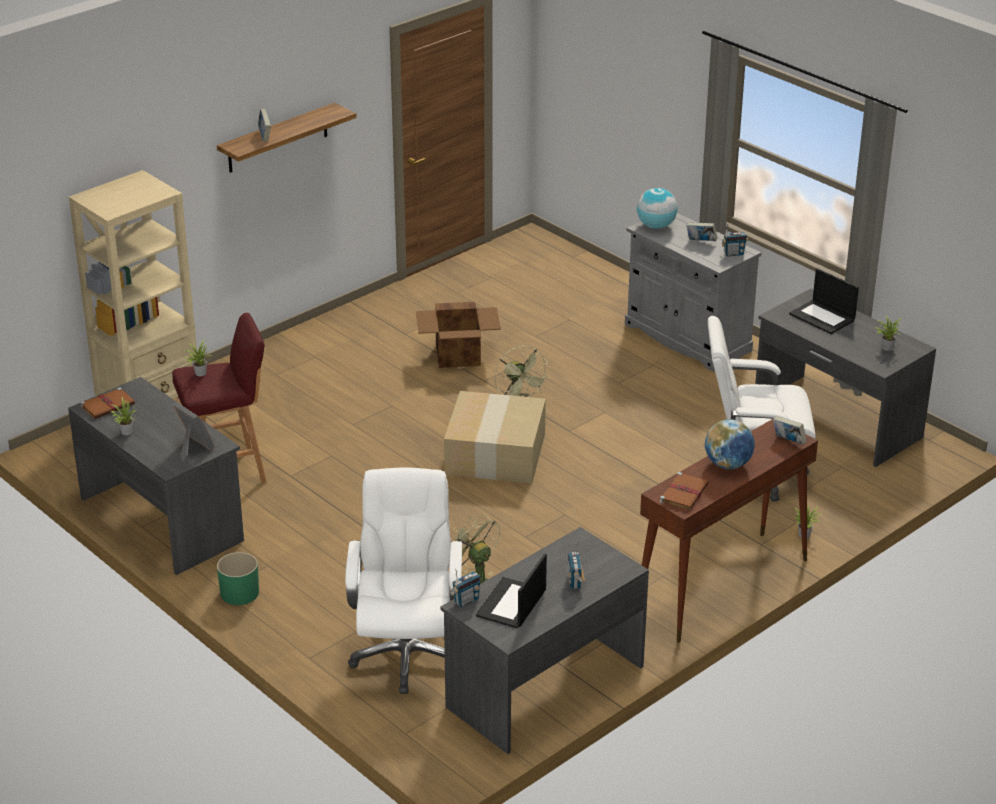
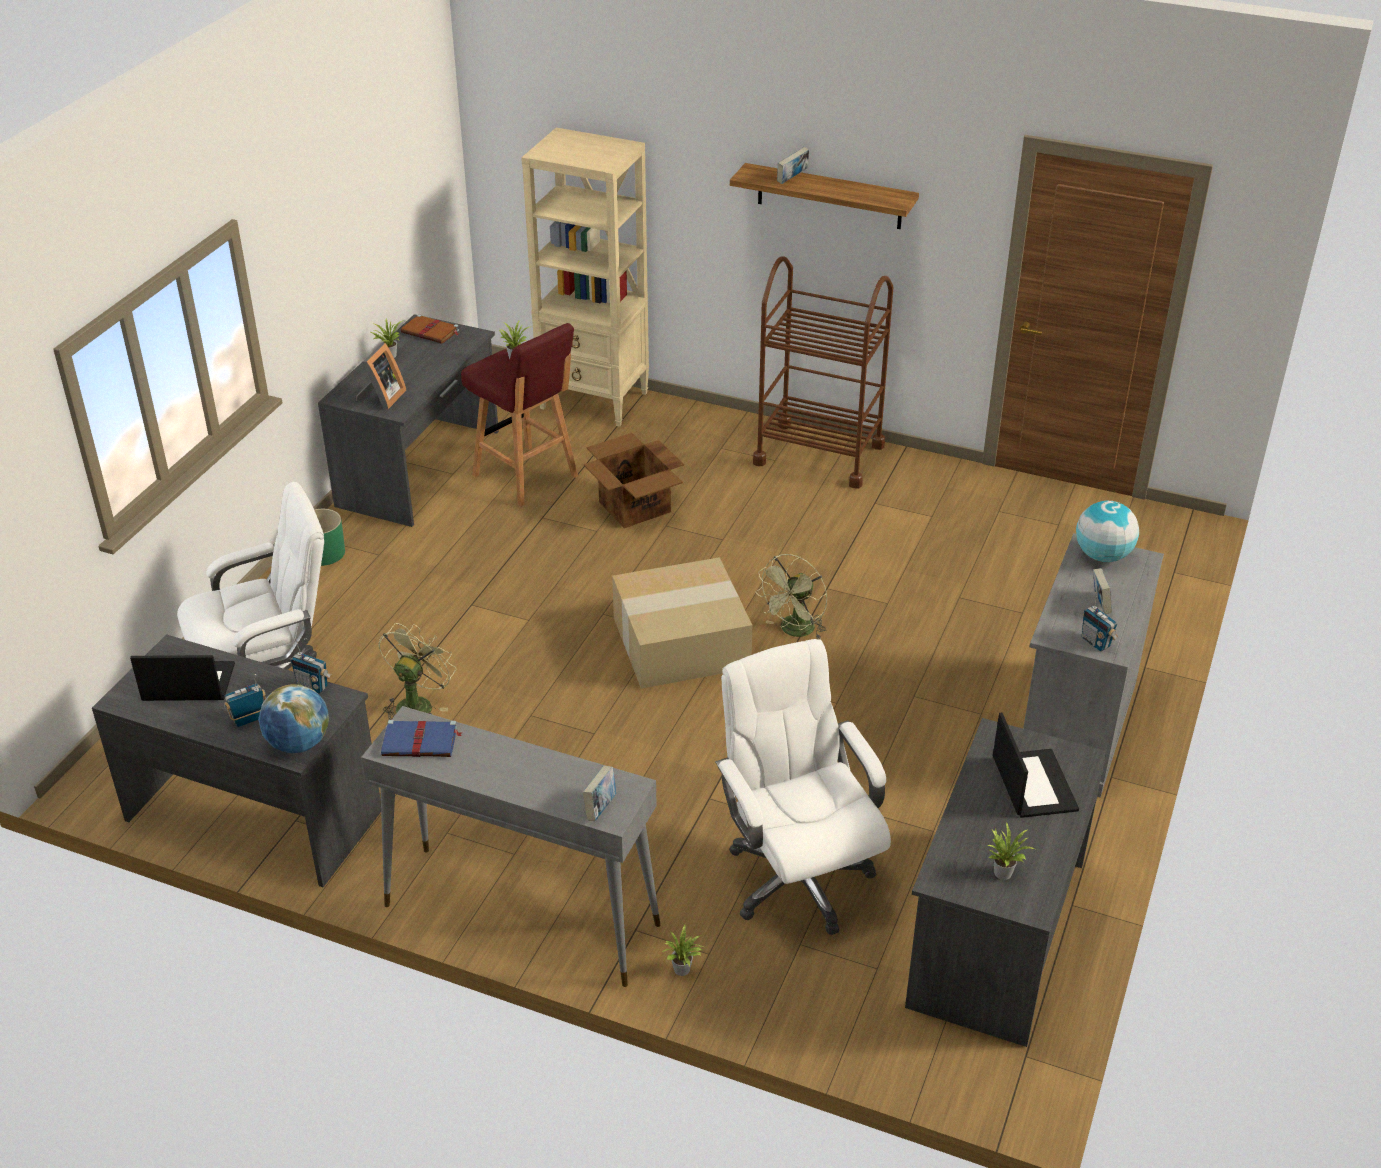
camera: 65 degrees right, 5 degrees up
(325, 337) = (819, 454): none -> brown cart
(459, 355) = (864, 553): cardboard box -> cardboard box (635, 507)
(466, 600) = (182, 649): radio -> radio (313, 686)
(684, 493) = (421, 742): brown book -> blue book
(721, 586) = (520, 914): brown console table -> grey console table
(728, 464) = (509, 764): globe -> globe (298, 744)
(823, 317) = (1032, 783): laptop -> laptop turned 150 degrees clockwise

